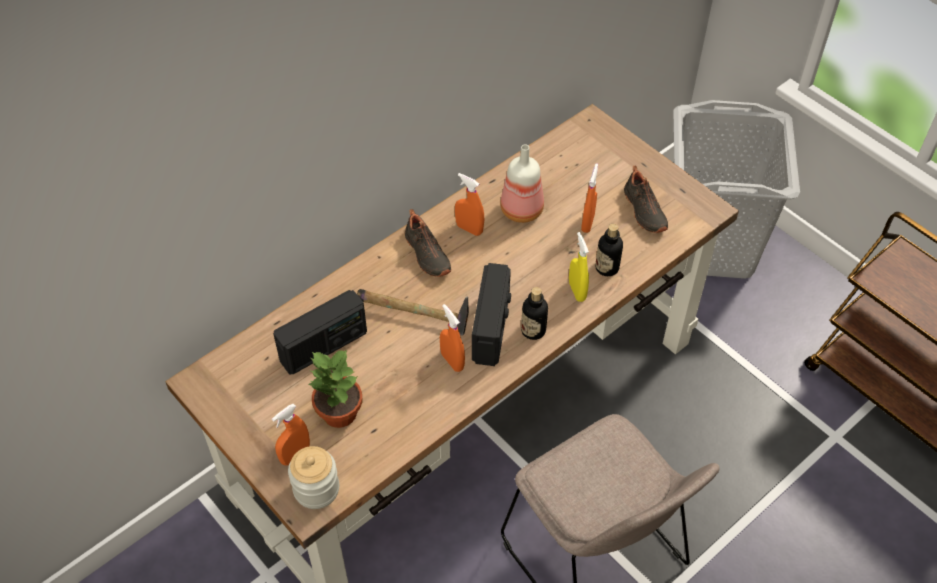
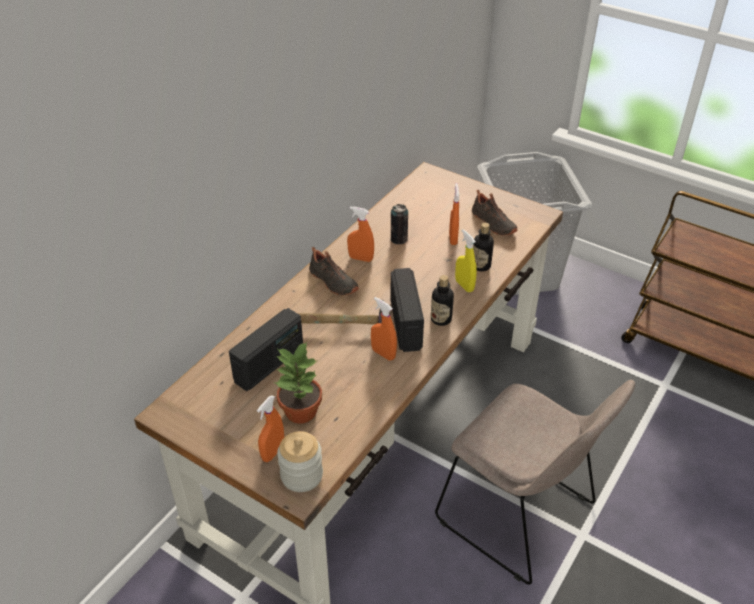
camera: 15 degrees left, 10 degrees down
(523, 211) = (399, 239): bottle -> can

